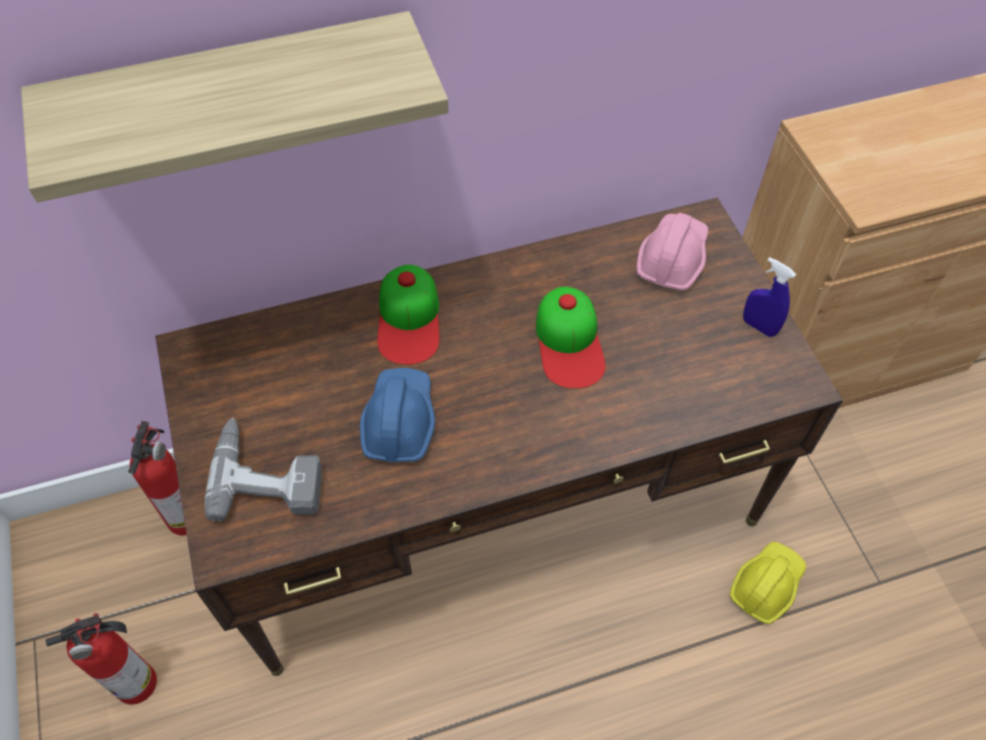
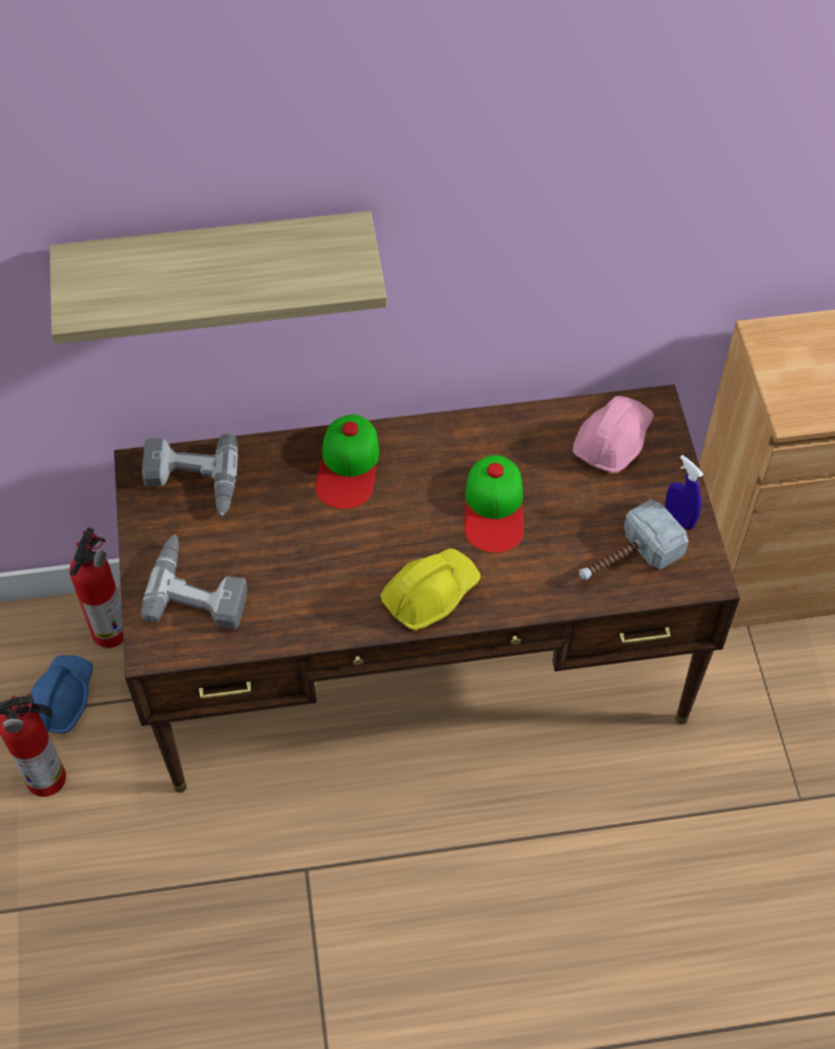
camera: 10 degrees right, 0 degrees up
(244, 359) = (191, 483): none -> power drill
(399, 421) = (322, 559): blue hard hat -> blue hard hat (62, 698)
(716, 376) = (625, 559): none -> hammer
(766, 585) = (680, 783): yellow hard hat -> yellow hard hat (430, 593)

